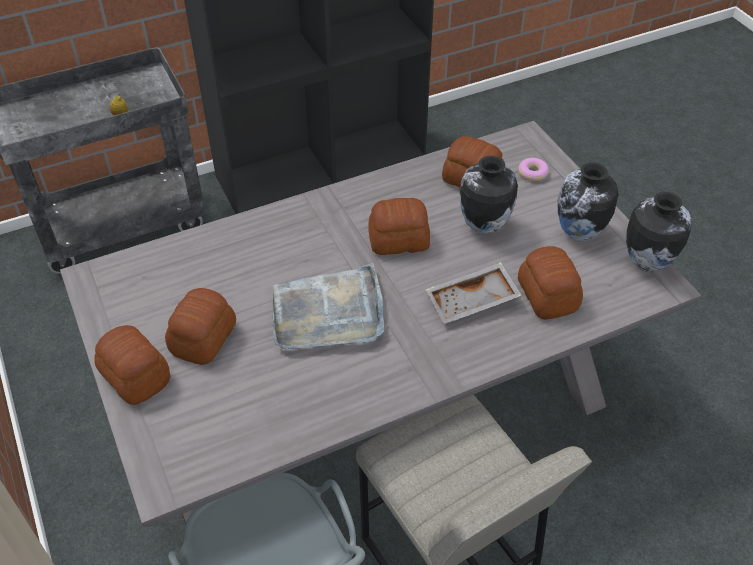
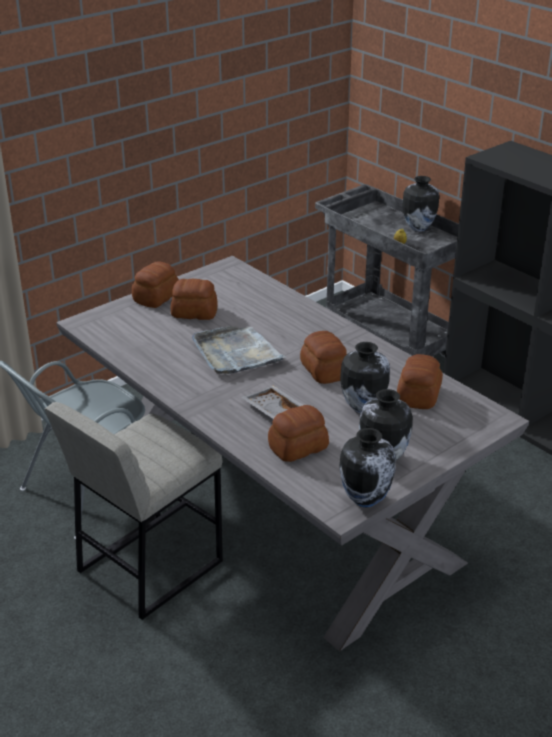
camera: 75 degrees right, 15 degrees down
(90, 91) = (418, 228): none -> vase
(532, 173) = (449, 426): donut -> none

